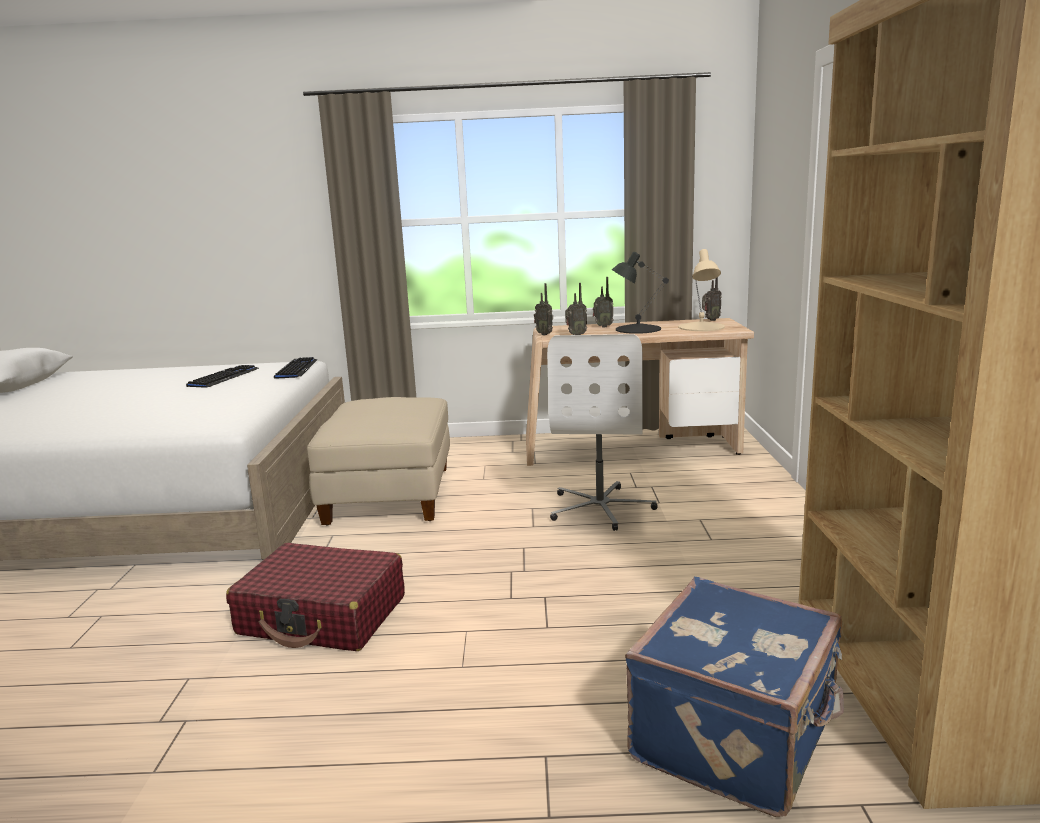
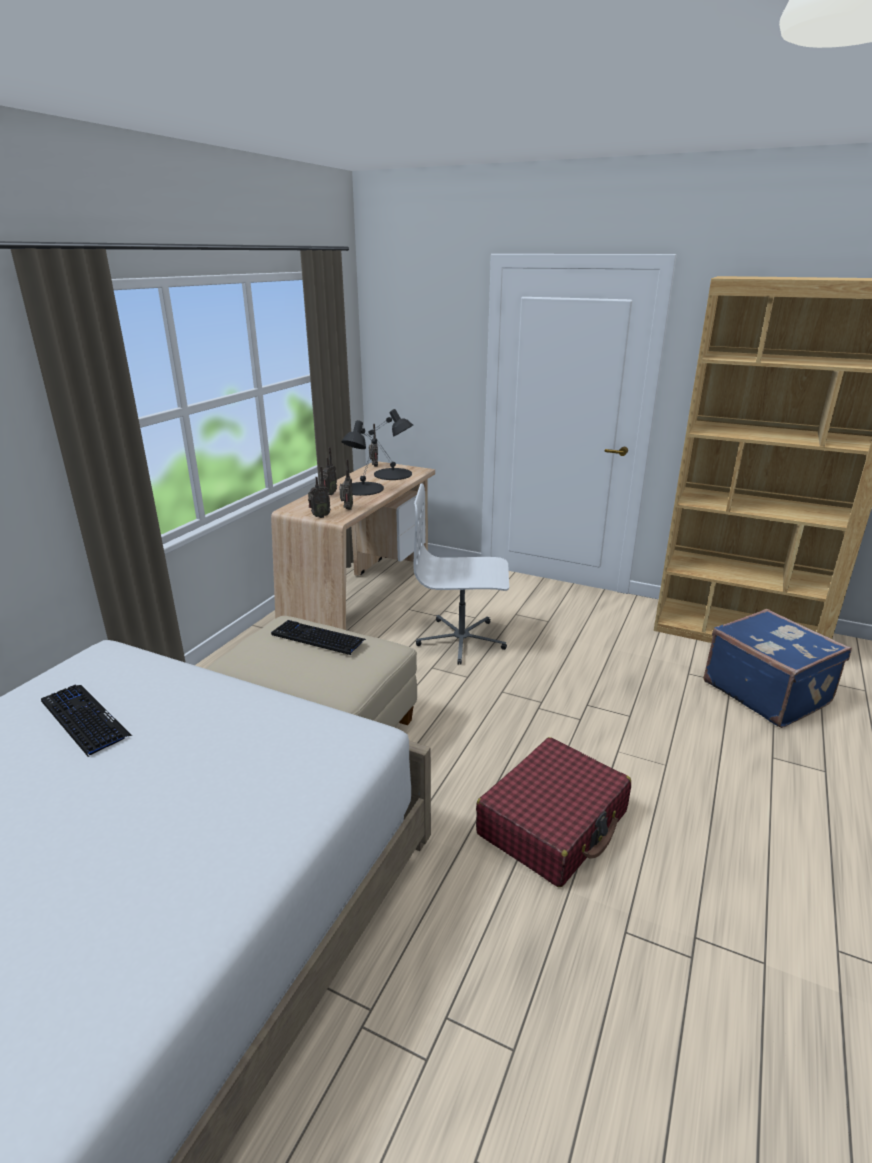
camera: 65 degrees left, 10 degrees up
(296, 369) = (136, 660): keyboard -> keyboard (318, 638)
(601, 508) = (461, 640): white office chair -> white office chair turned 150 degrees clockwise
(701, 327) = (393, 474): beige table lamp -> black table lamp

